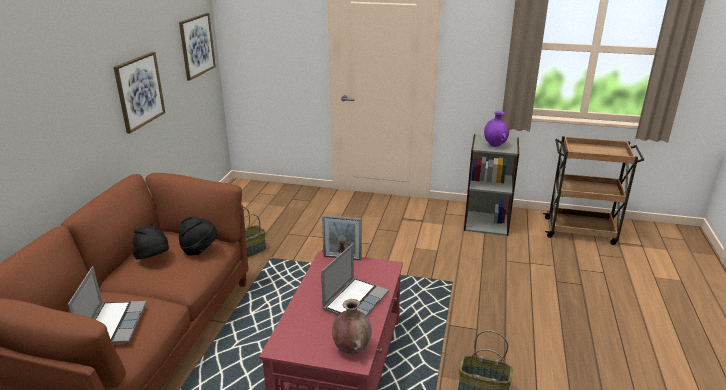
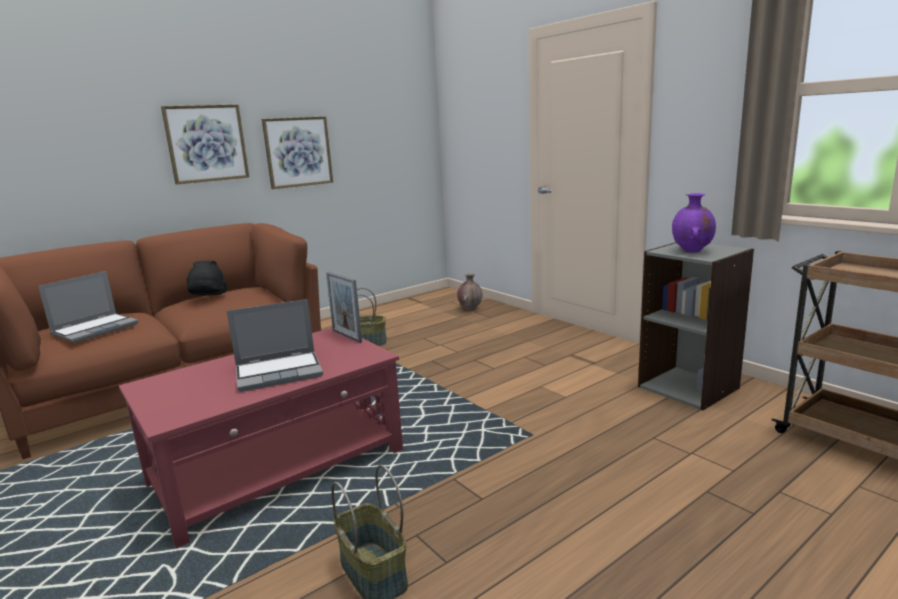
camera: 40 degrees right, 10 degrees down
(196, 45) = (401, 125): picture -> picture (206, 143)
(199, 249) = (249, 300): black hat -> none
(351, 349) = (186, 409): brown vase -> brown vase (470, 308)

